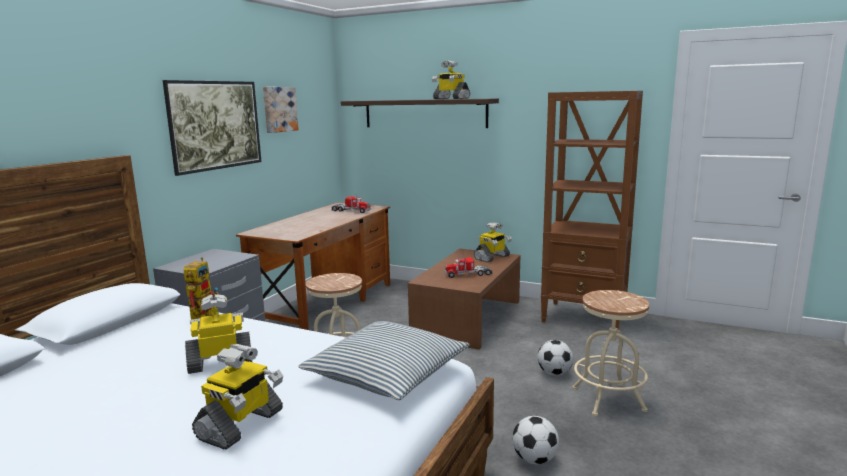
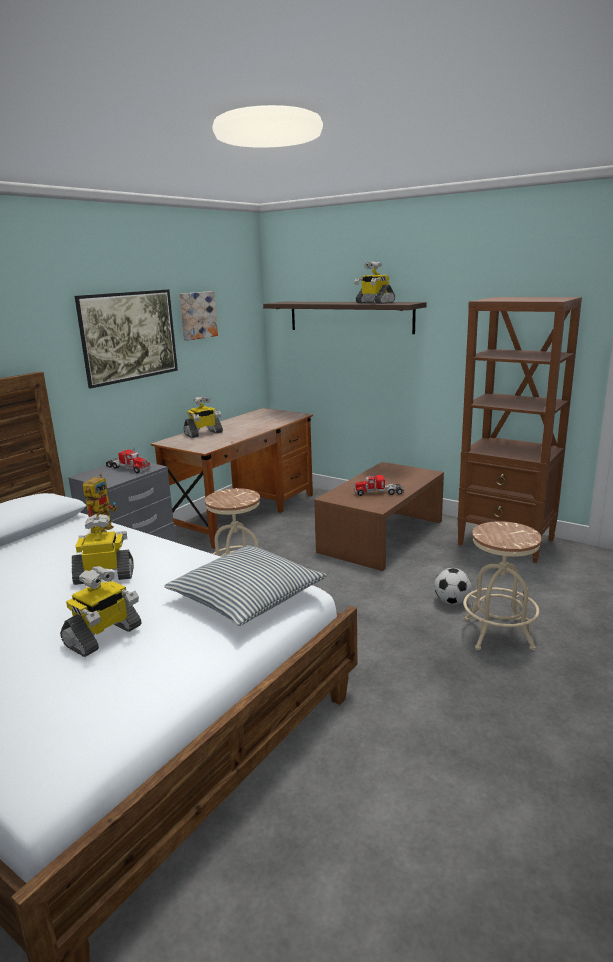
camera: 10 degrees right, 5 degrees up
(351, 211) = (271, 419): toy truck -> toy truck (128, 468)
(492, 258) = (412, 474): toy robot -> toy robot (203, 434)
(534, 459) = (400, 687): football -> none

